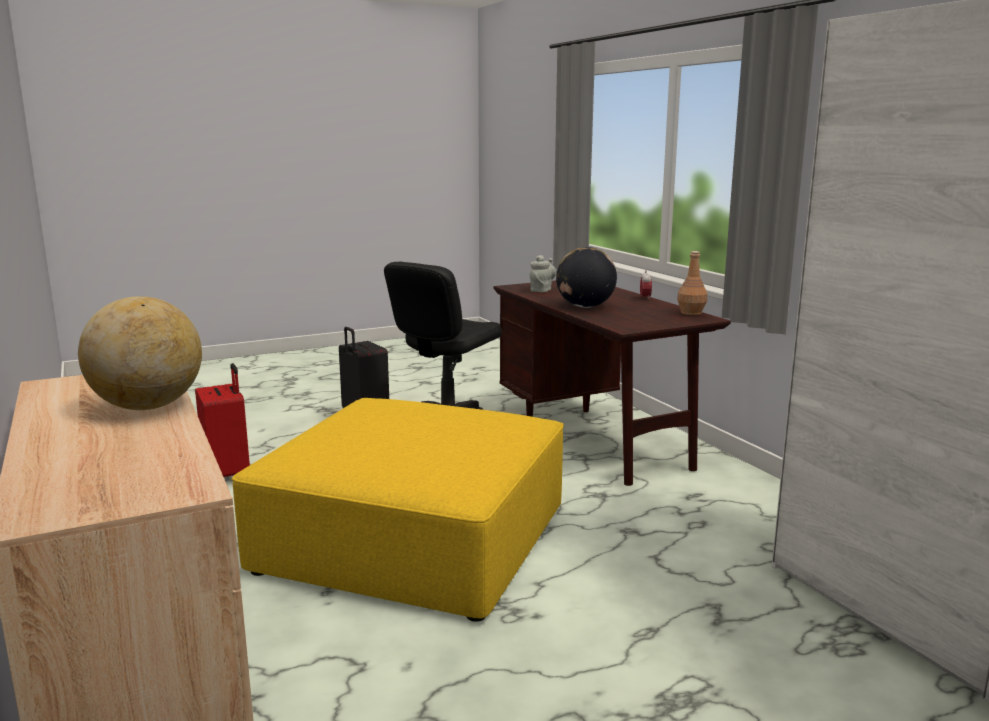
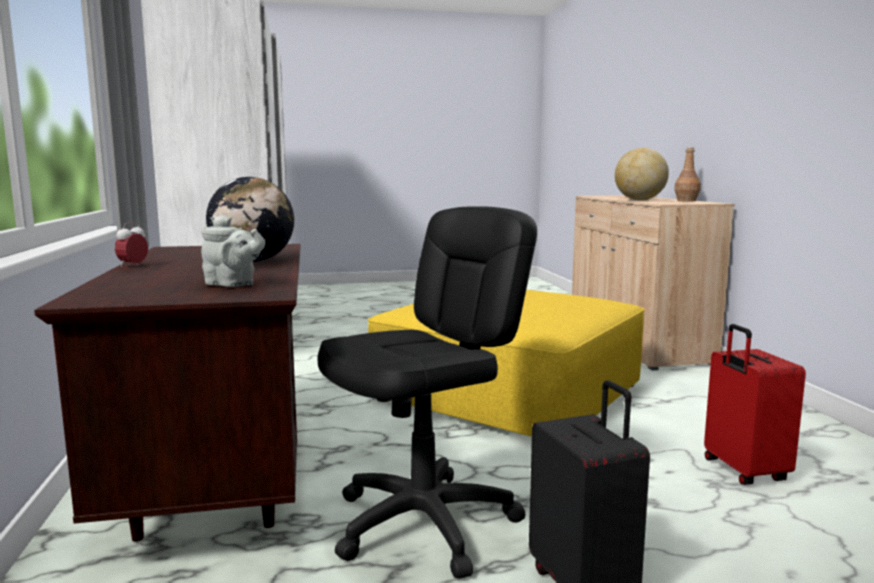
camera: 165 degrees left, 5 degrees down
(541, 290) = (233, 285): grey teapot -> grey teapot turned 105 degrees counterclockwise
(690, 313) = (161, 252): brown bottle -> brown bottle (686, 201)

